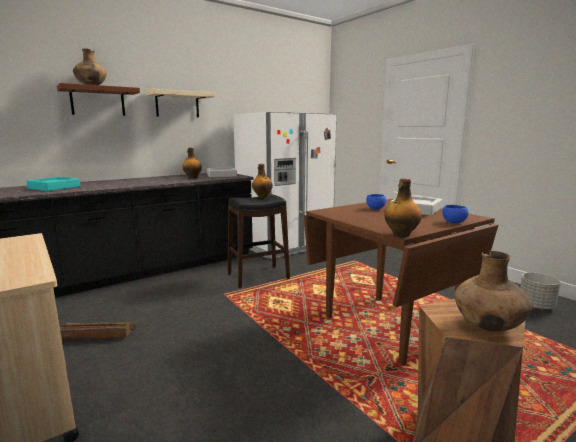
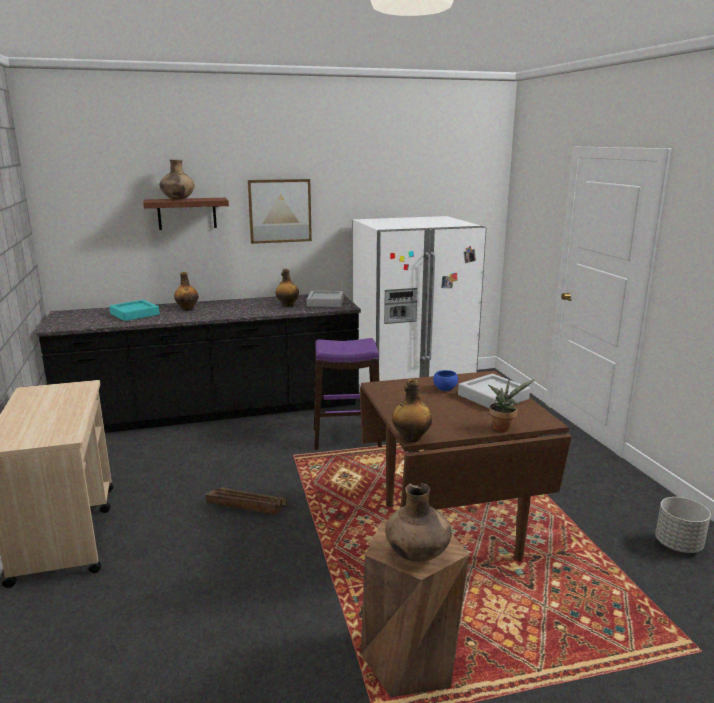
camera: 20 degrees right, 5 degrees up
(94, 336) = (147, 481): crate -> crate (245, 507)
(177, 104) = (279, 211): beige shelf -> picture
(258, 276) = (347, 437): black stool -> purple stool
(262, 197) = (354, 343): bottle -> bottle (187, 309)
(454, 222) = (503, 427): blue bowl -> potted plant

